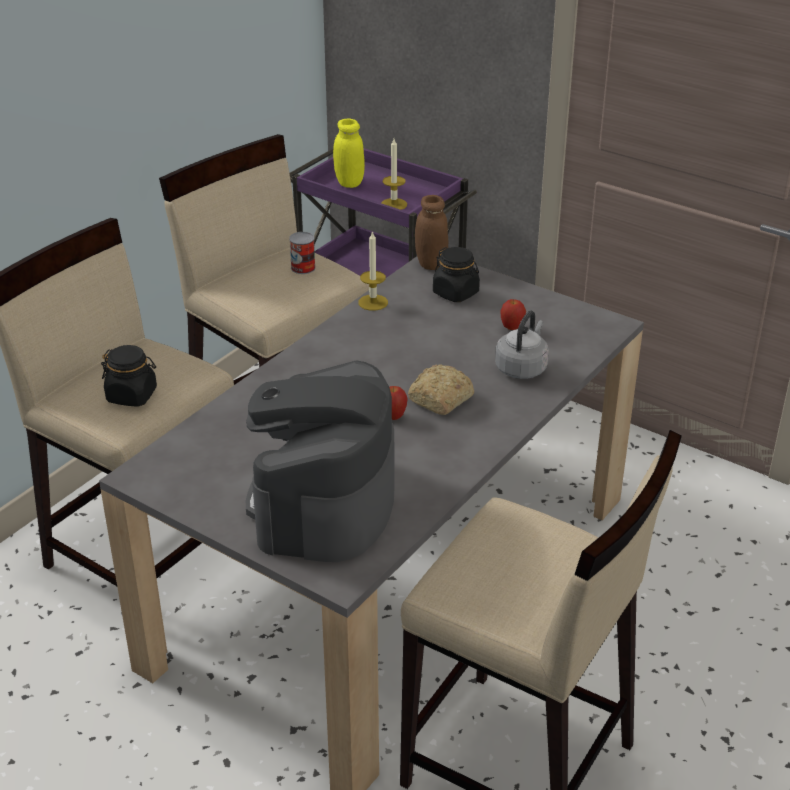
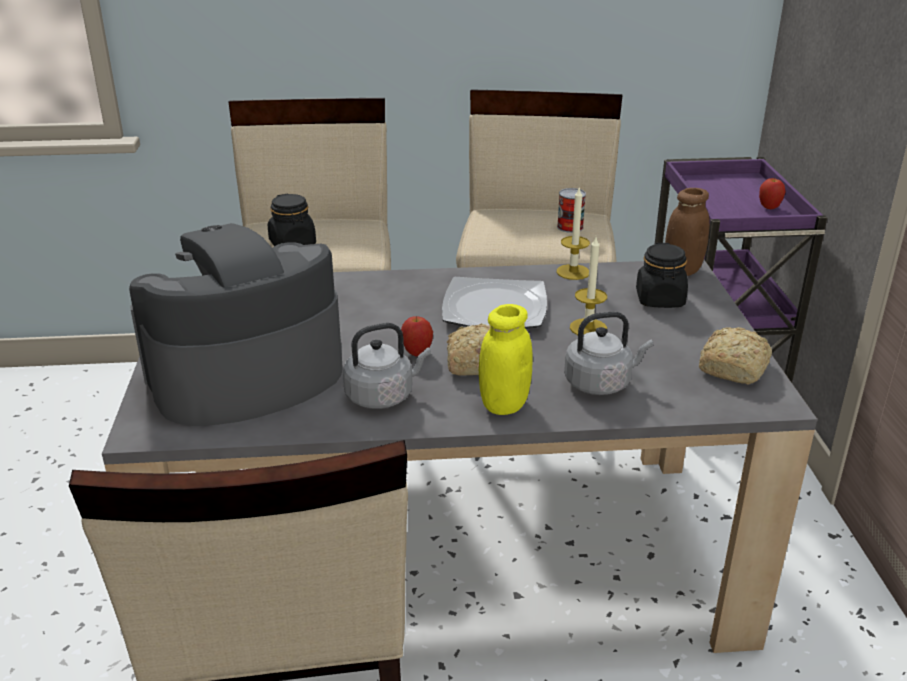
camera: 50 degrees right, 5 degrees down
(349, 183) = (718, 186): yellow jar -> yellow jar (504, 404)
(377, 358) = (493, 308): none -> plate
(394, 204) = (727, 214): candle -> candle (588, 328)
(429, 455) = (383, 396): none -> grey kettle
(512, 328) = (657, 349): apple -> apple (769, 208)
(564, 315) = (735, 367): none -> bread

